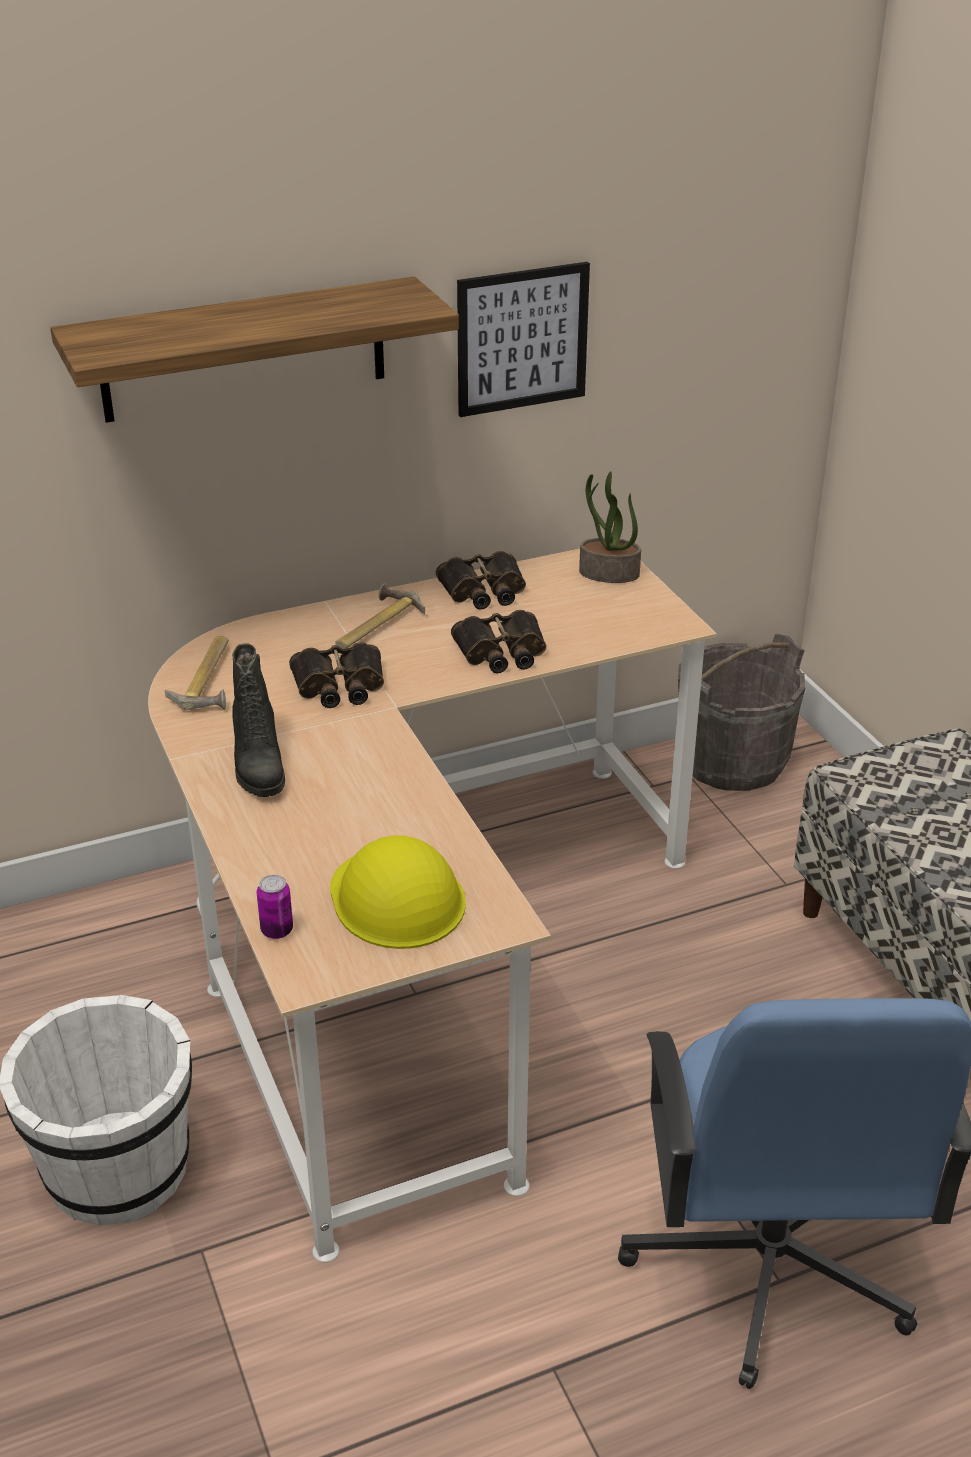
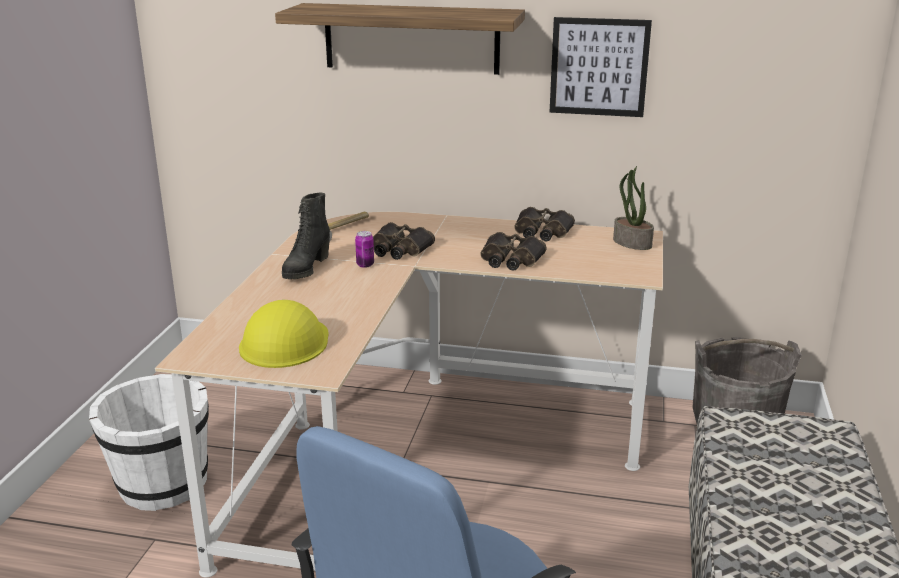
camera: 35 degrees right, 10 degrees down
(277, 930) = (207, 334): can -> can (365, 265)
(374, 625) = (457, 230): hammer -> none

